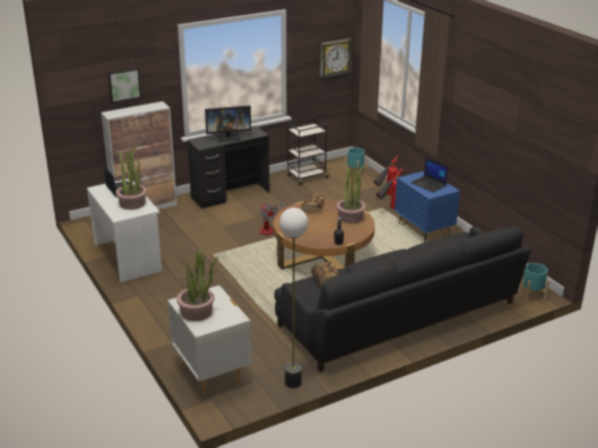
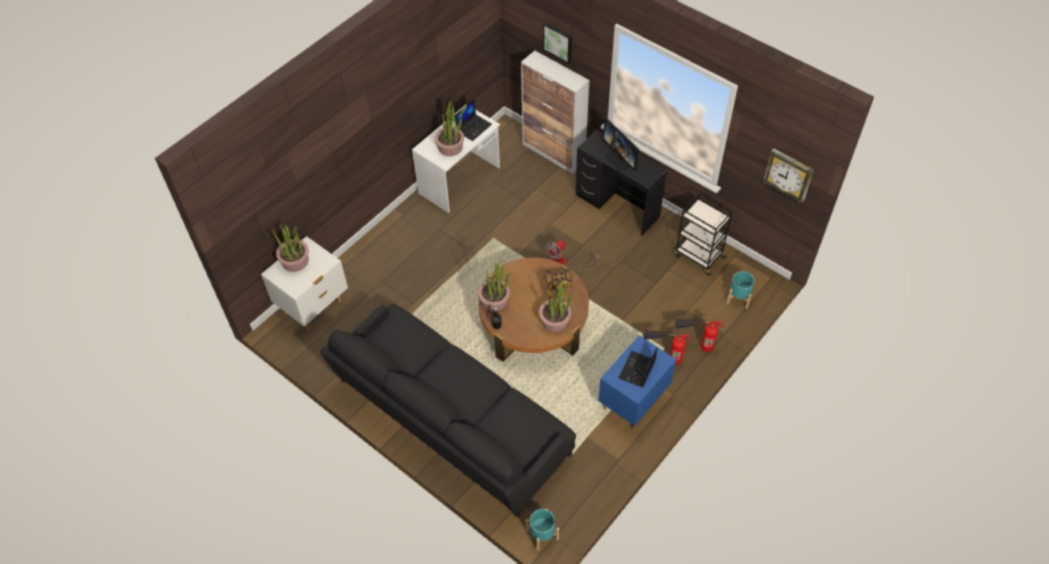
camera: 70 degrees right, 25 degrees up
(293, 382) = (320, 366): floor lamp -> none
(310, 238) = (494, 300): none -> potted plant
(325, 280) = (411, 335): book -> none

